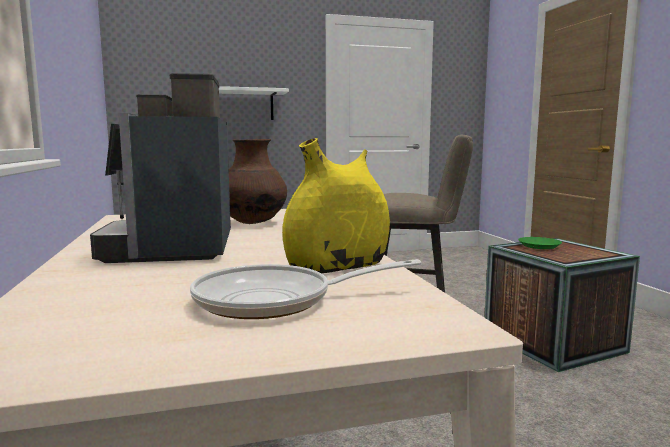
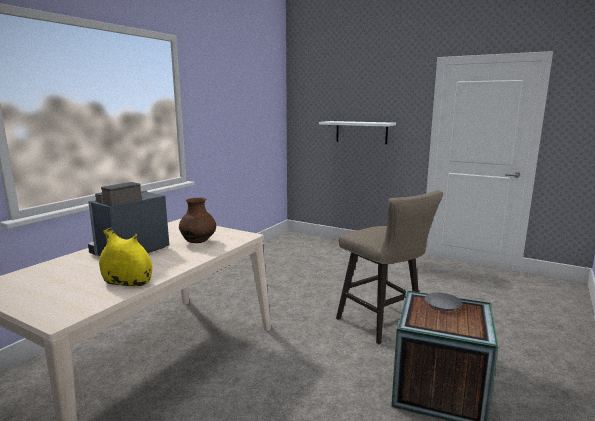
camera: 45 degrees right, 5 degrees up
(275, 301) = (69, 290): frying pan -> none
(539, 246) = (443, 305): green plate -> grey plate

